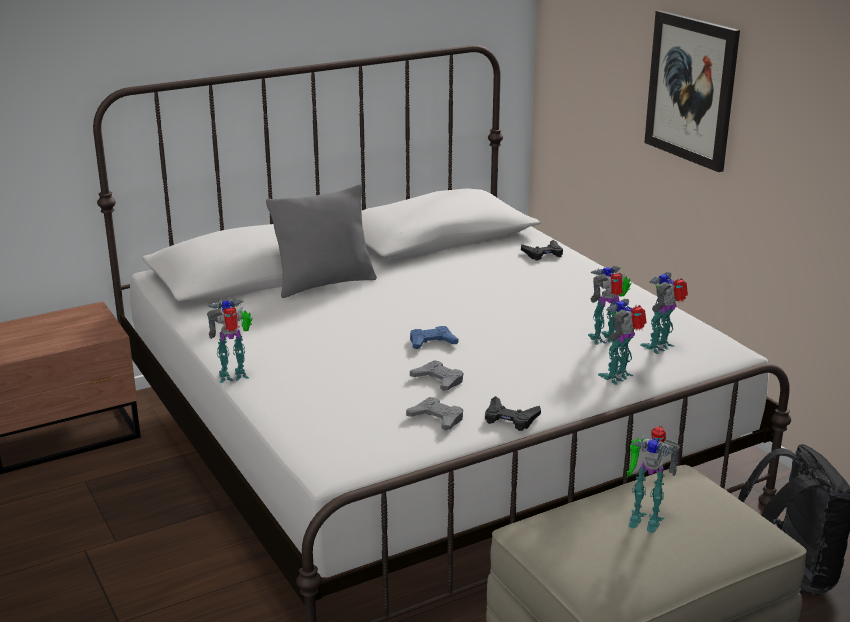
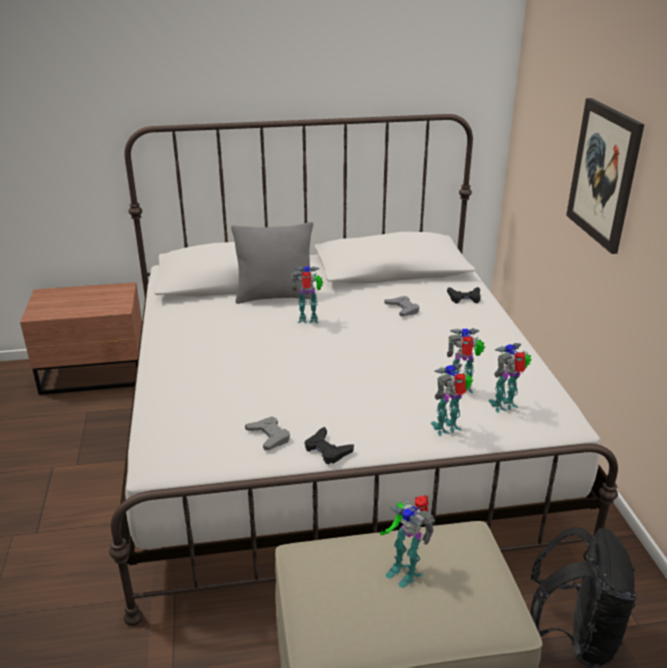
camera: 20 degrees right, 5 degrees up
(235, 376) = (151, 365): toy robot -> toy robot (309, 320)
(432, 342) = (317, 364): blue game controller -> none
(438, 380) = (296, 400): grey game controller -> grey game controller (402, 309)

